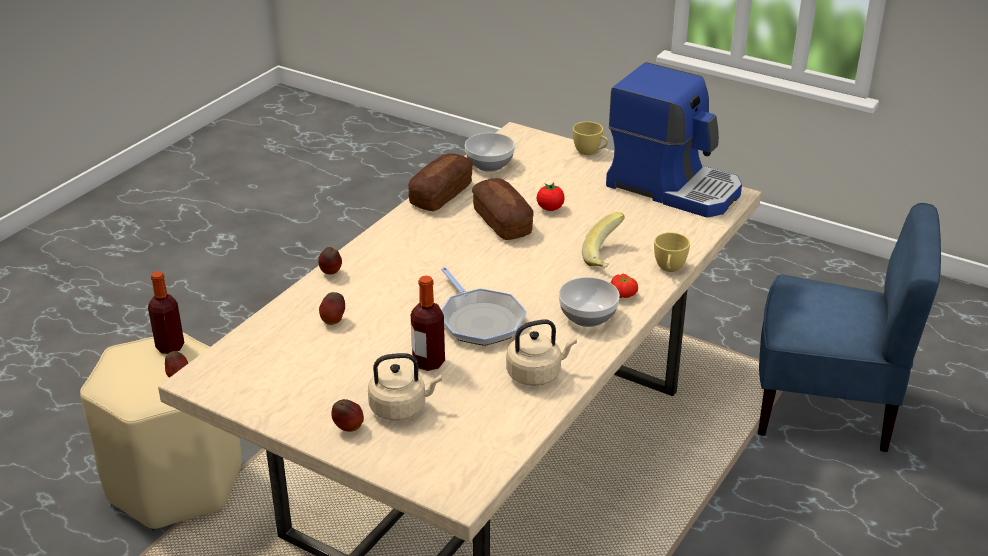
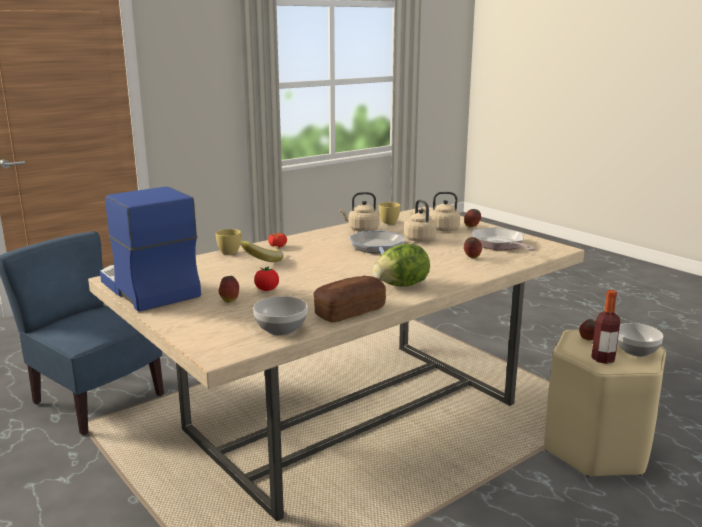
camera: 160 degrees left, 15 degrees down
(294, 370) = (499, 245): none -> frying pan
(331, 273) = (468, 278): apple -> apple (229, 301)
(407, 244) = (401, 285): none -> lettuce
(428, 362) = (418, 239): bottle -> beige kettle
(502, 222) = (315, 287): bread -> none
(588, 316) = (309, 242): bowl -> bowl (635, 350)
(590, 152) = (170, 324): yellow cup -> yellow cup (387, 222)

